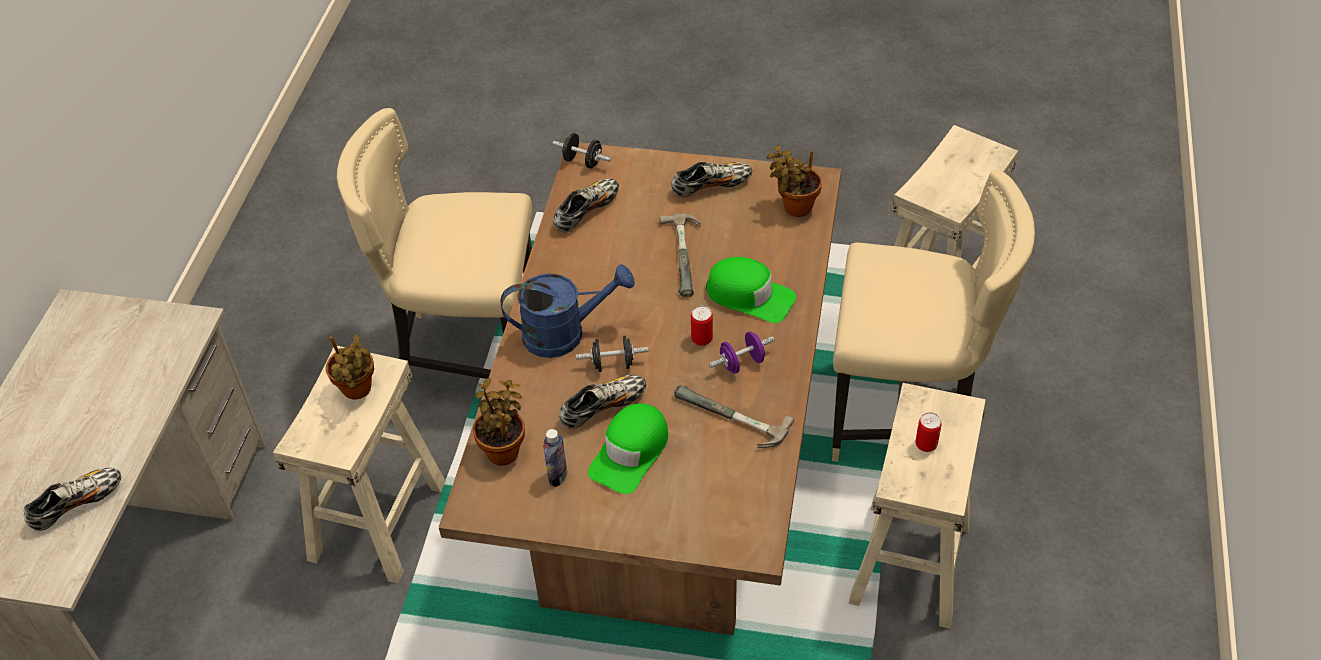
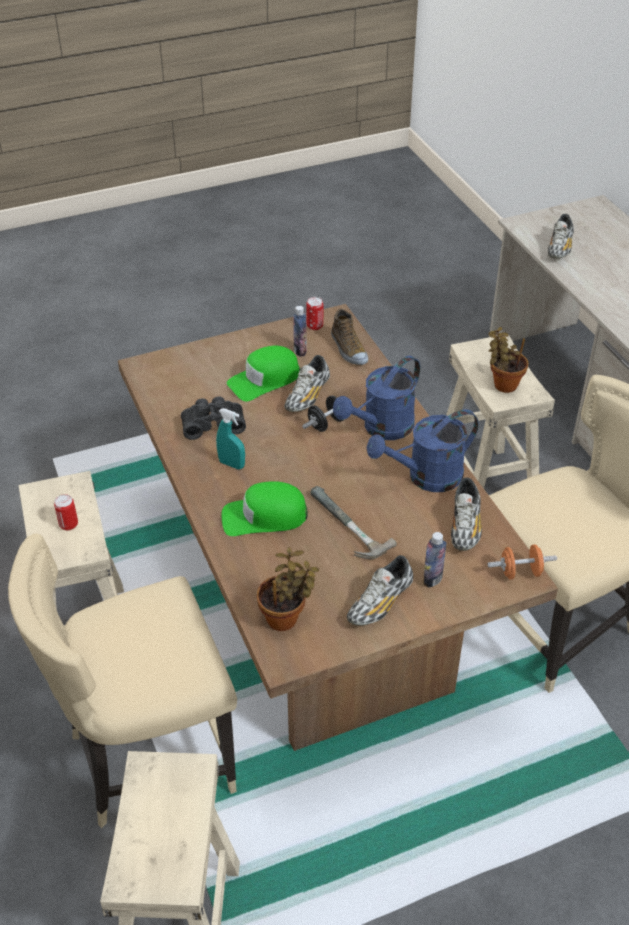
camera: 145 degrees right, 5 degrees down
(504, 450) = (348, 349): potted plant -> shoe
(574, 266) = (426, 477): none -> blue watering can
(583, 161) = (520, 572): black dumbbell -> orange dumbbell
(630, 453) = (264, 380): green cap -> green cap turned 120 degrees counterclockwise
(654, 185) = (432, 579): none -> bottle
(702, 339) = (276, 468): can -> can (314, 326)
(728, 421) = (213, 423): hammer -> black binoculars
(742, 363) = (231, 464): purple dumbbell -> turquoise spray bottle

